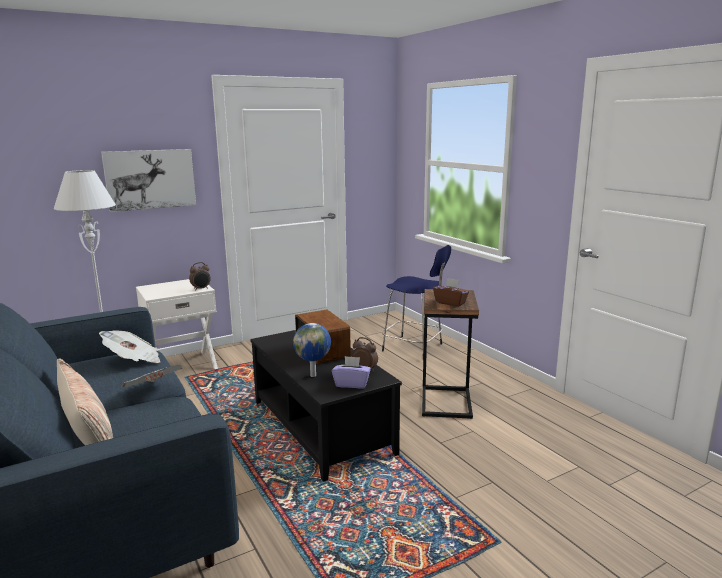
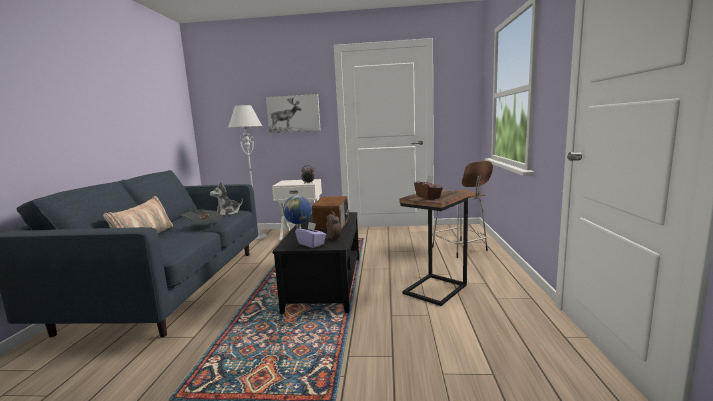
camera: 35 degrees right, 5 degrees down
(134, 360) = (227, 213): newspaper -> plush toy
(414, 348) = (460, 249): blue stool -> brown stool

